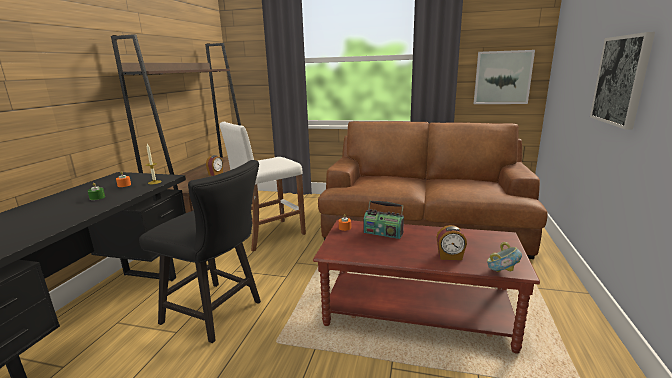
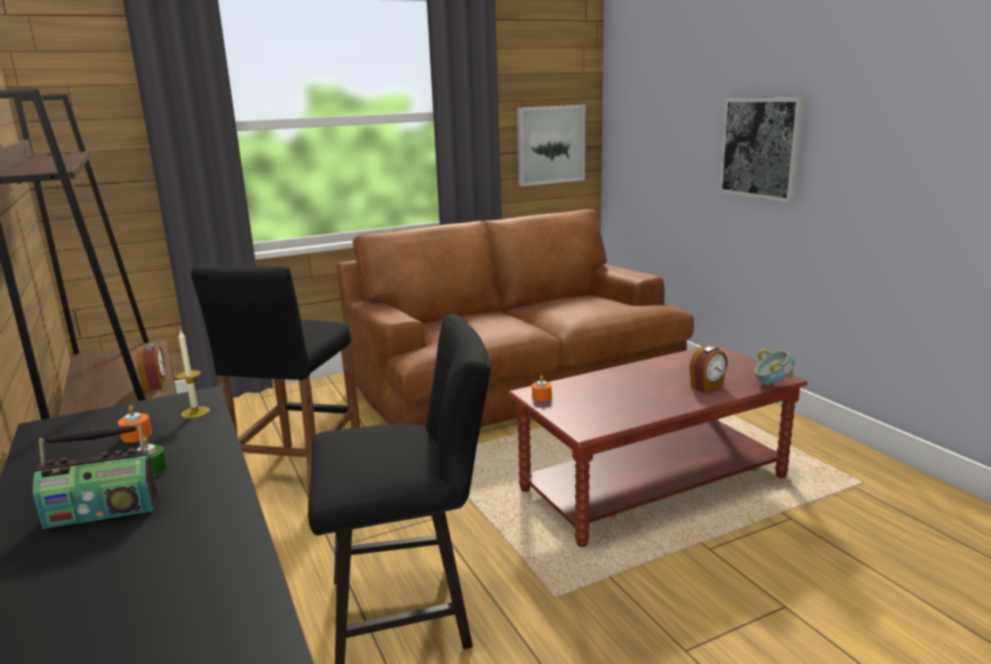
camera: 40 degrees left, 0 degrees up
(269, 235) = (299, 475): white stool -> black stool
(383, 233) = (597, 387): radio -> radio (102, 510)

